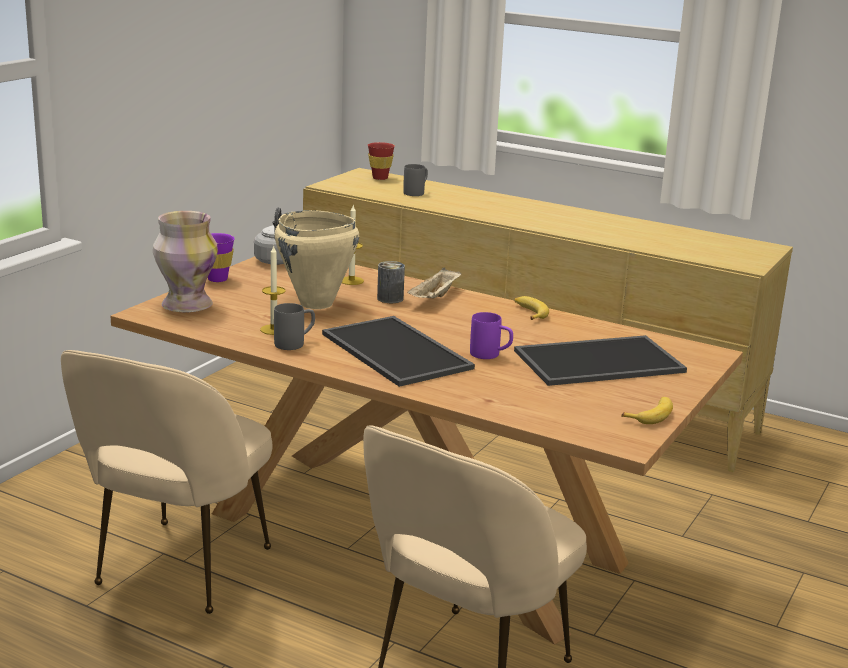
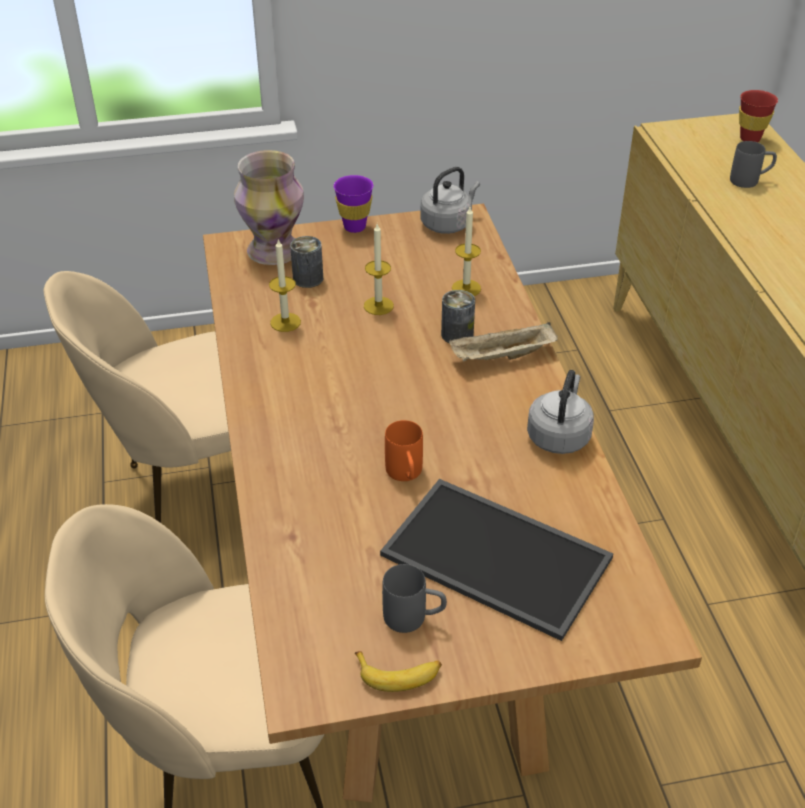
camera: 50 degrees right, 20 degrees up
(241, 308) = (308, 278): none -> can
(295, 343) = (271, 351): grey mug -> grey mug (414, 618)
(316, 304) = (378, 306): beige cooking pot -> candle
(399, 351) = (335, 415): tray -> none
(491, 355) = (405, 475): purple mug -> orange mug
(529, 313) = (559, 435): banana -> grey kettle

